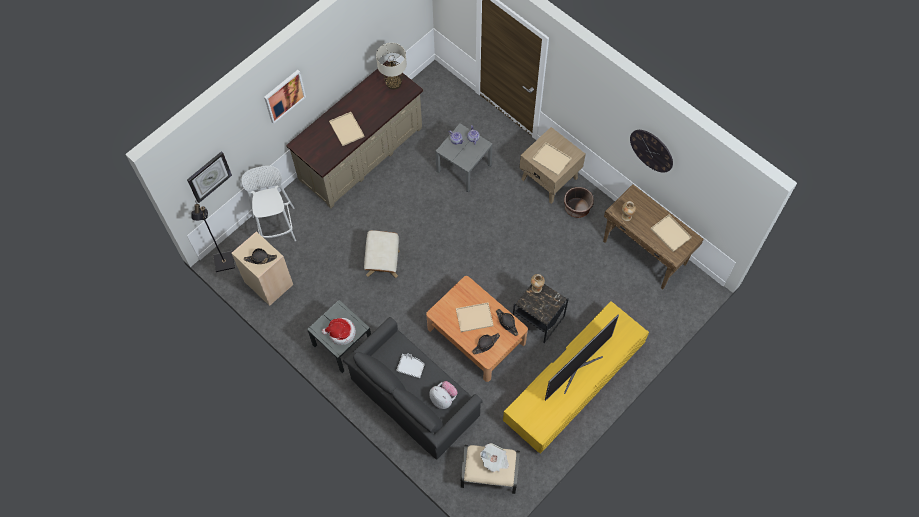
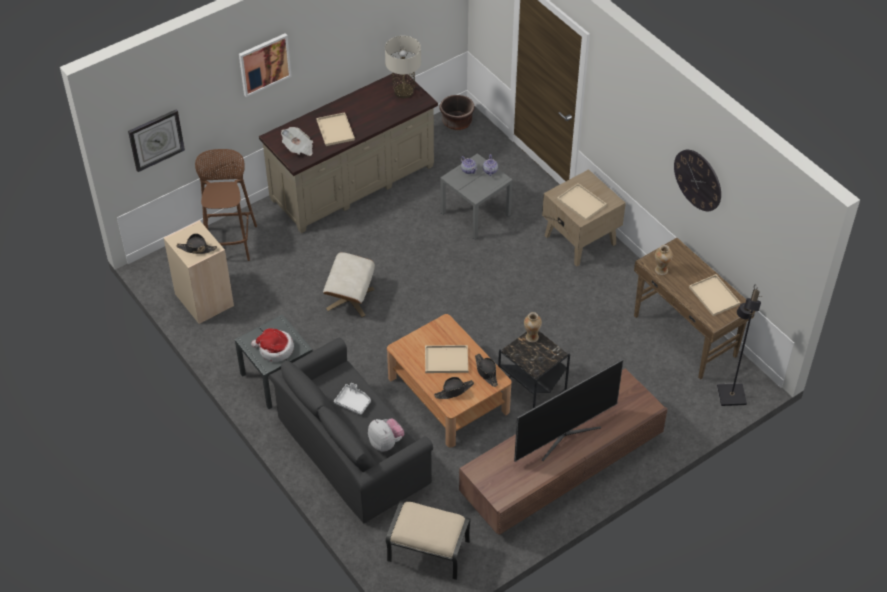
camera: 10 degrees right, 15 degrees down
(224, 261) = (157, 269): black floor lamp -> black floor lamp (731, 395)
(276, 227) = (230, 242): white stool -> brown stool
(495, 460) = (435, 521): newspaper -> newspaper (298, 148)
(574, 384) = (562, 467): yellow tv stand -> brown tv stand
(577, 208) = (608, 276): brown planter -> brown planter (457, 122)

